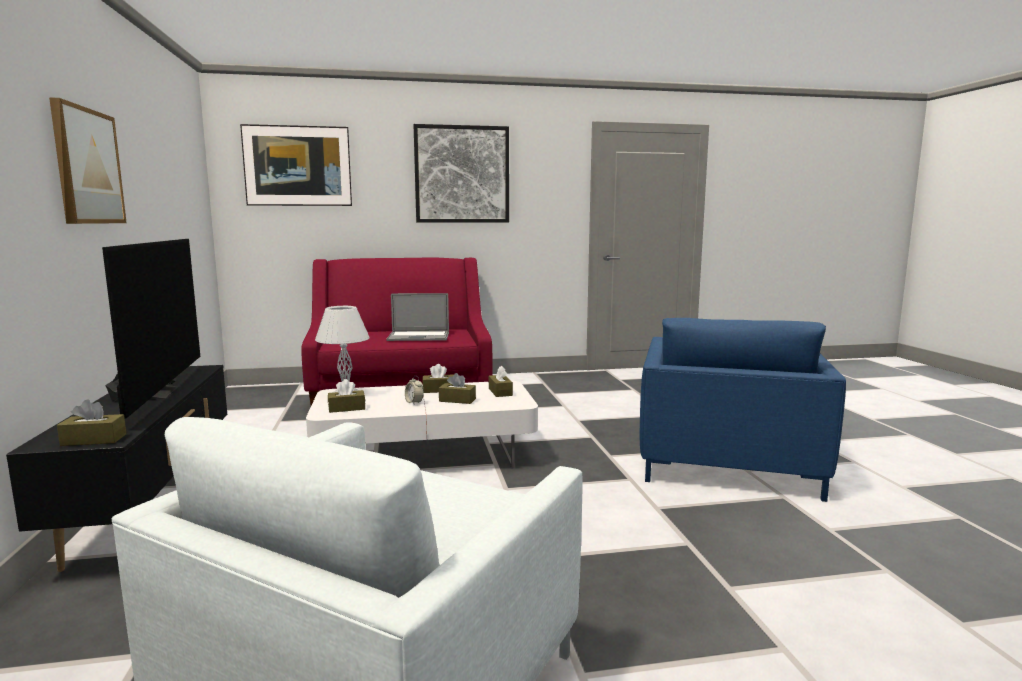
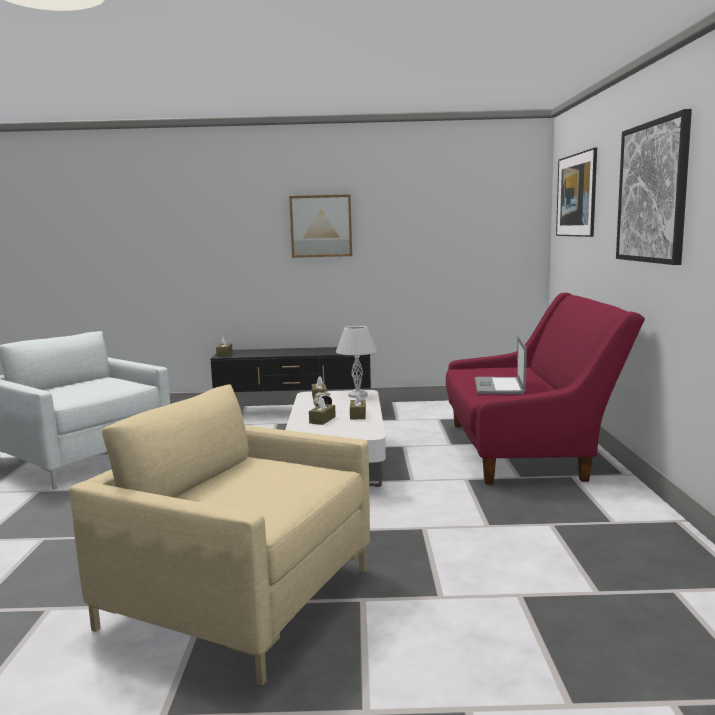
camera: 100 degrees right, 0 degrees up
(155, 393) = (301, 352): television -> none
(500, 392) = (340, 432): brown tissue box -> none
(727, 461) = (239, 597): blue armchair -> beige armchair

